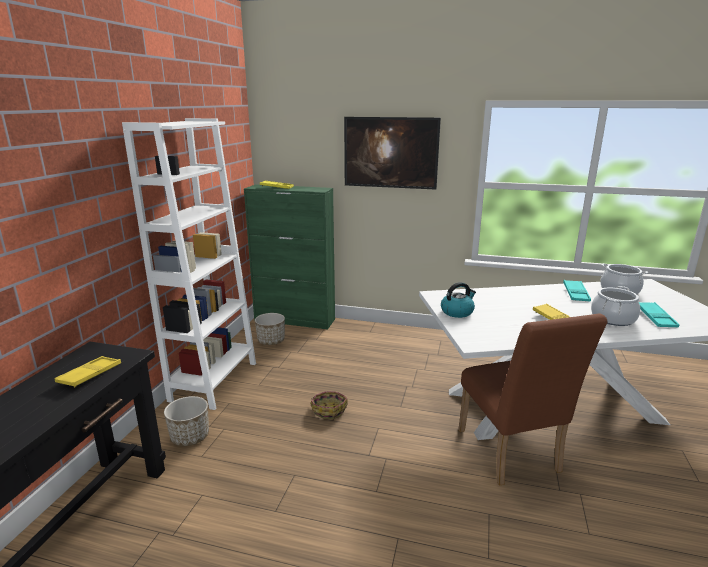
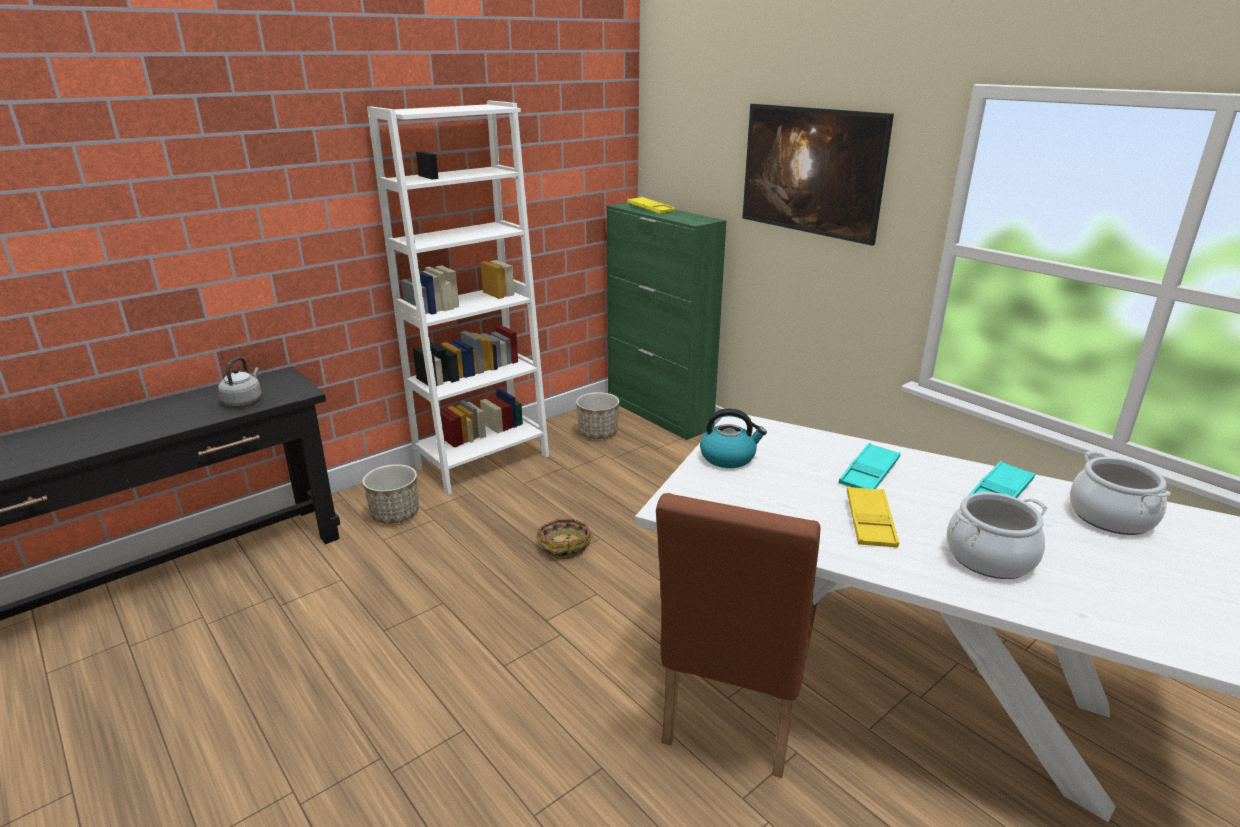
camera: 35 degrees right, 5 degrees up
(90, 375) = (244, 400): yellow tray -> grey kettle
(655, 318) = (1092, 588): turquoise tray -> turquoise tray (869, 474)

